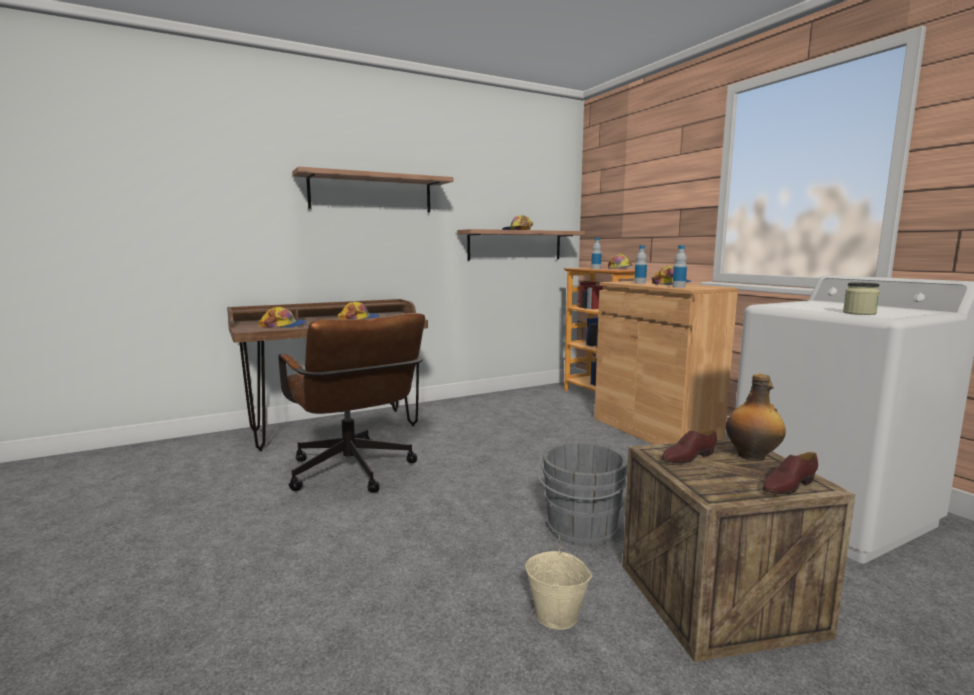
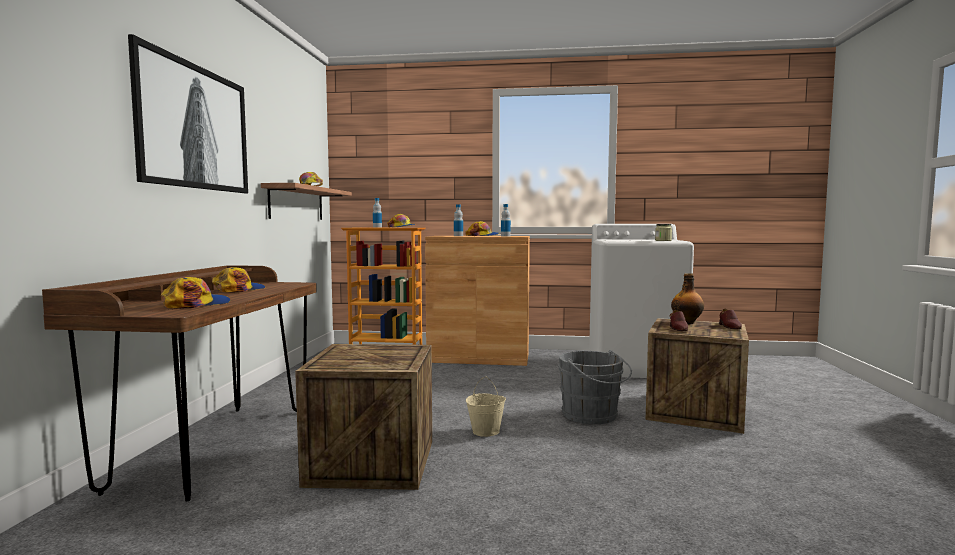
camera: 55 degrees left, 5 degrees down
(354, 474) = (372, 462): brown office chair -> crate
(371, 193) = (194, 127): shelf -> picture
(557, 615) = (684, 449): beige bucket -> beige bucket (486, 431)

